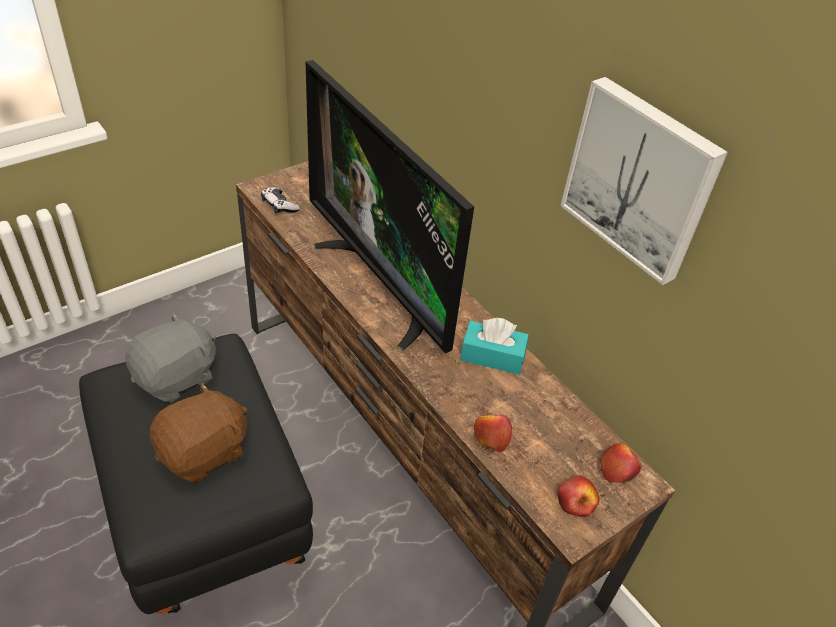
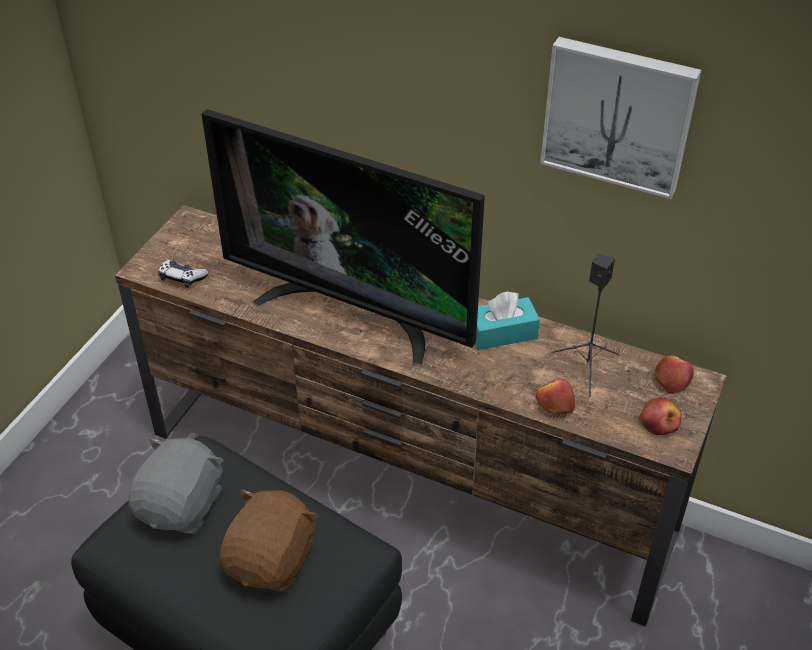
camera: 25 degrees left, 0 degrees up
(546, 419) = (587, 366): none -> black speaker

